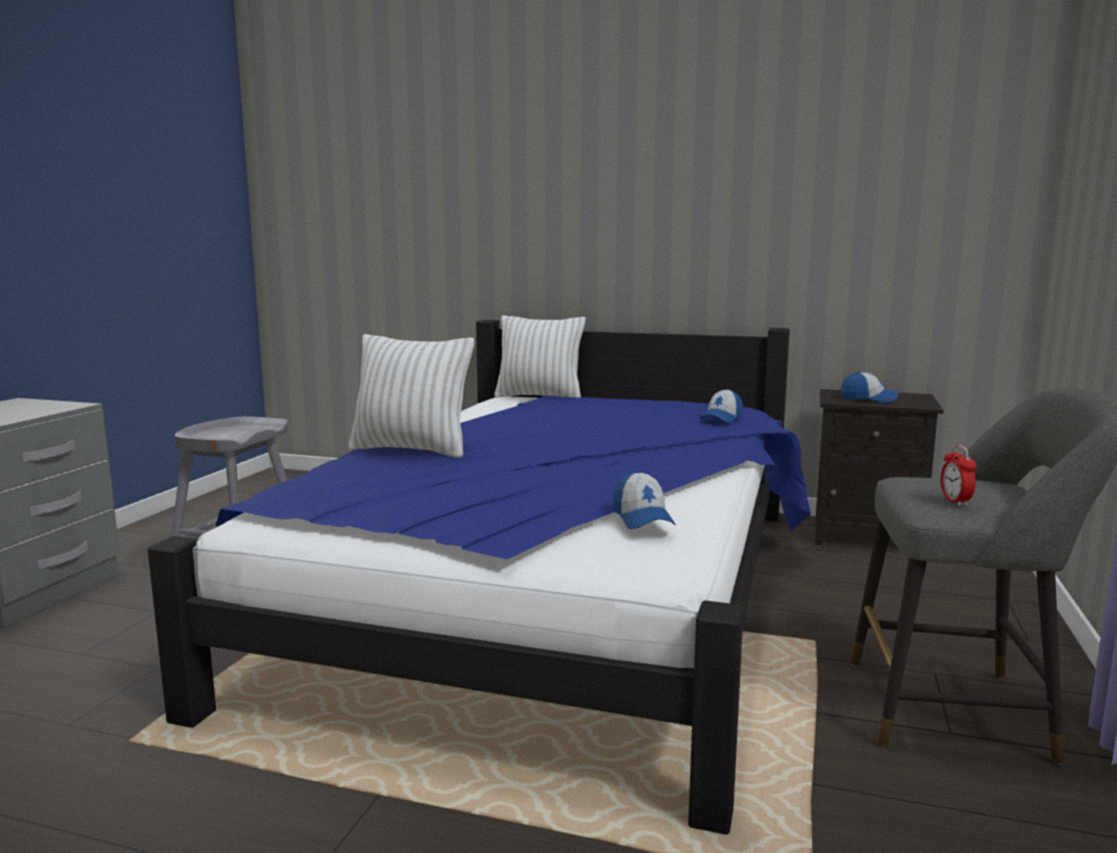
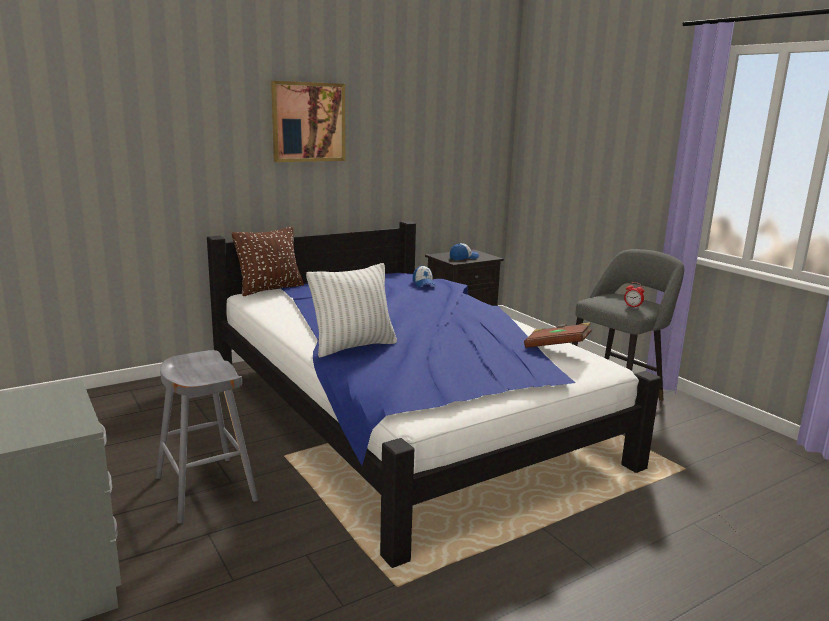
camera: 50 degrees left, 5 degrees up
(539, 397) = (270, 290): white pillow -> brown pillow
(627, 174) = (308, 122): none -> picture
(642, 518) = (556, 347): cap -> brown book

